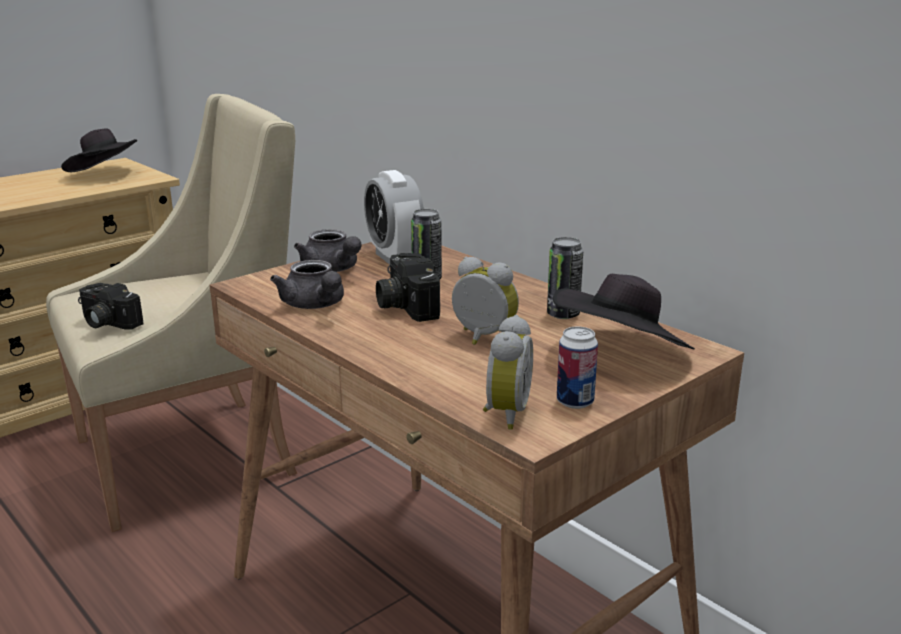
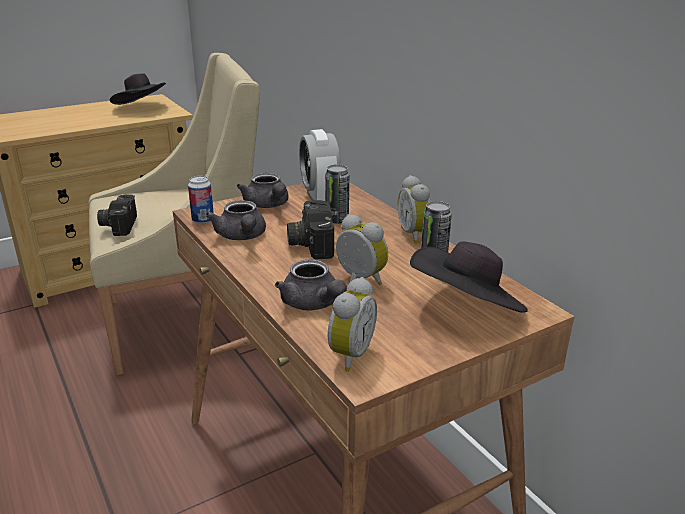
camera: 10 degrees right, 5 degrees up
(106, 323) = (119, 224): camera -> camera turned 45 degrees clockwise
(438, 367) = (313, 304): none -> grey teapot
(529, 287) = (415, 234): none -> alarm clock
(575, 402) = (410, 350): can -> can (203, 220)

